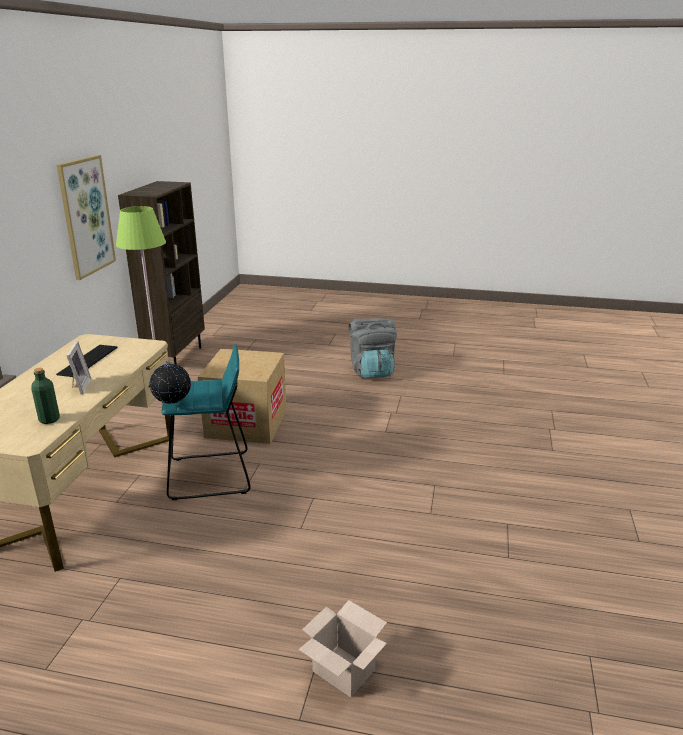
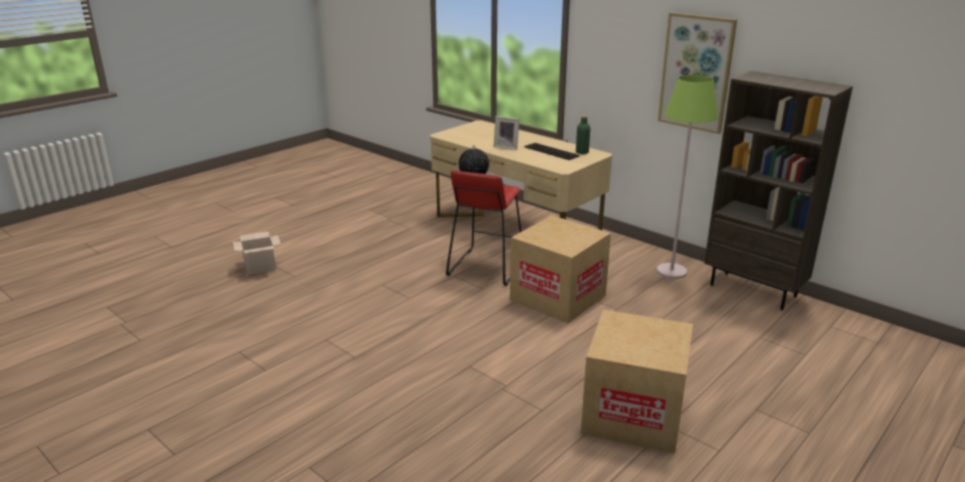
camera: 120 degrees right, 0 degrees up
(49, 419) = (467, 139): green bottle -> green bottle (582, 152)
(210, 476) = (486, 267): turquoise stool -> red stool
(372, 371) = (633, 415): grey backpack -> cardboard box

